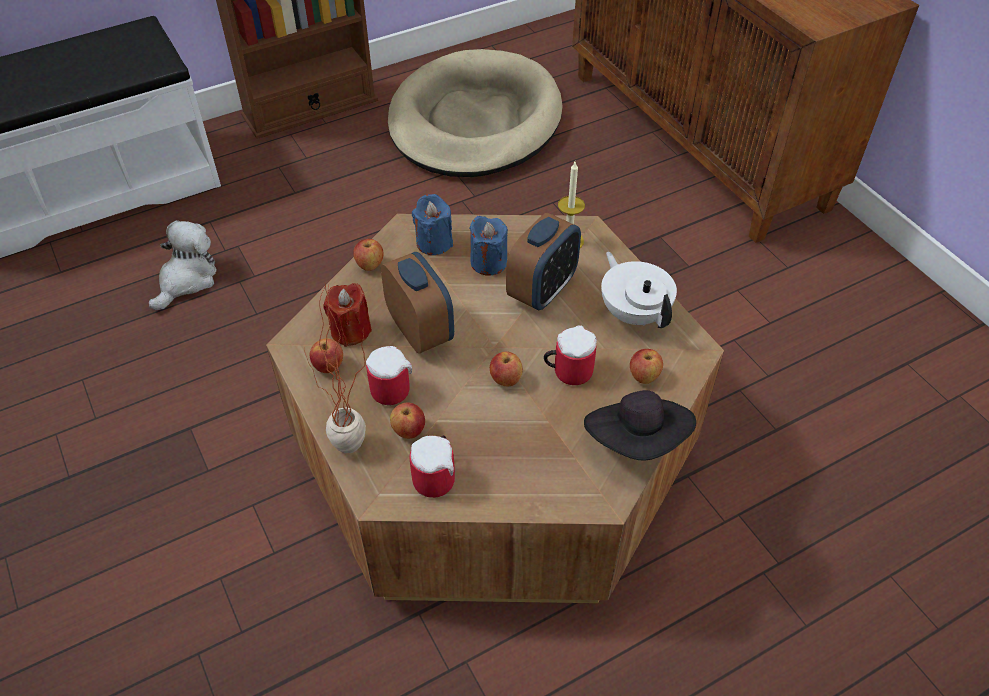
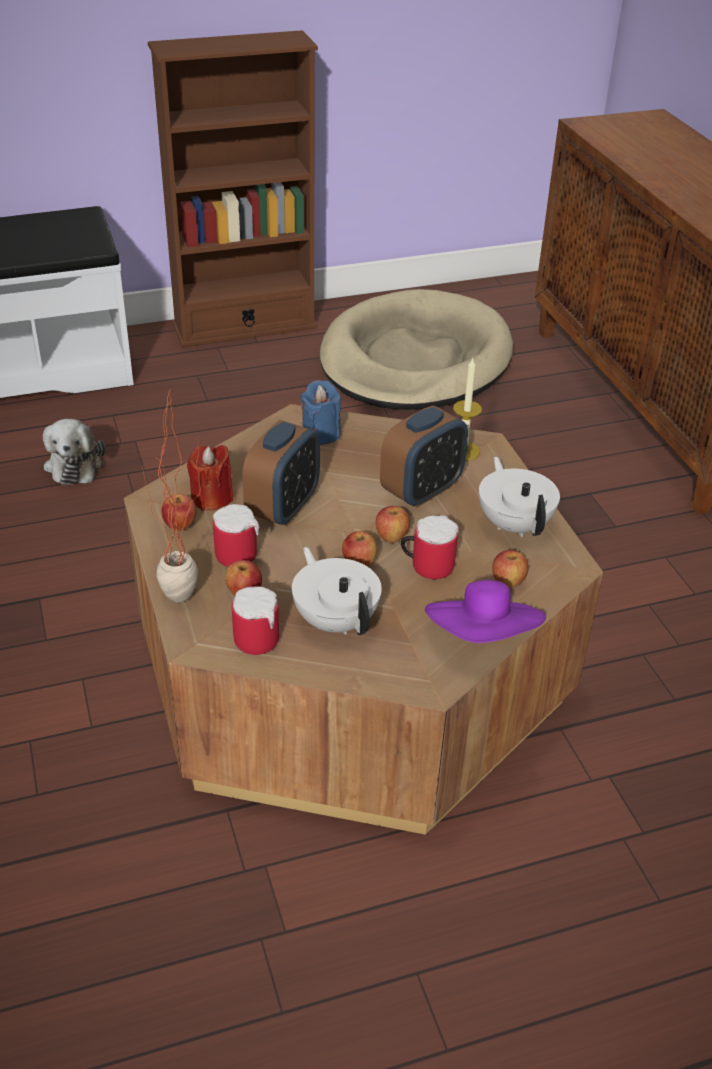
camera: 10 degrees right, 10 degrees down
(187, 280) = (75, 464): plush toy -> plush toy turned 135 degrees clockwise
(369, 265) = (249, 444): apple -> apple (391, 537)
(420, 330) = (283, 508): alarm clock -> alarm clock turned 45 degrees clockwise
(488, 262) = (372, 458): blue candle -> none
(501, 445) = (336, 620): none -> white teapot
(637, 440) = (483, 638): black hat -> purple hat

